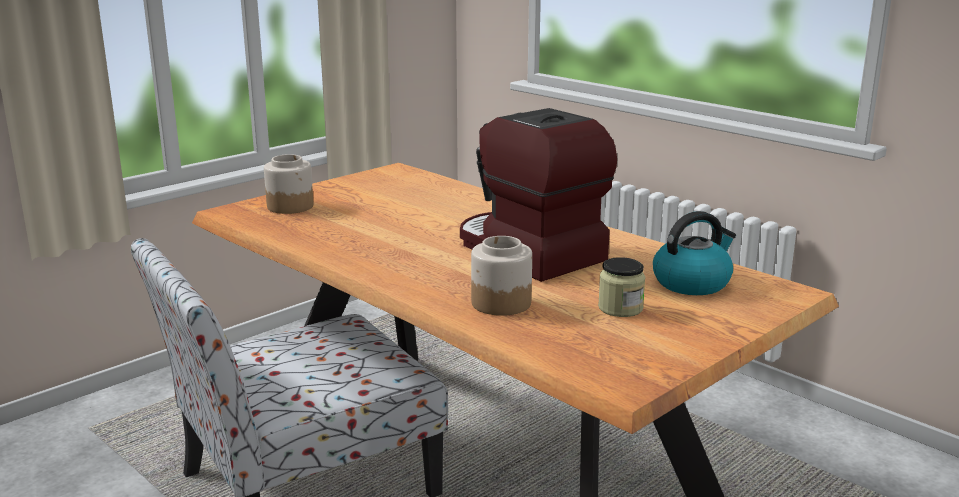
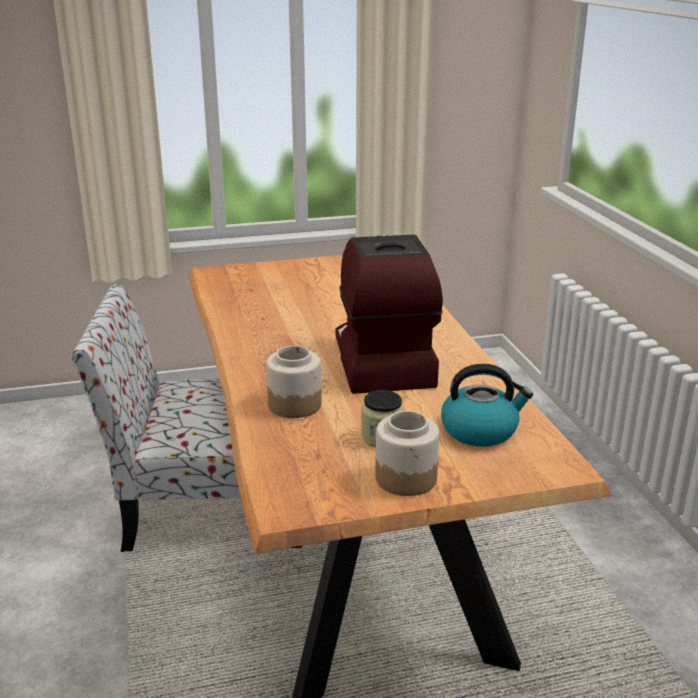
camera: 30 degrees right, 5 degrees up
(290, 206) = (259, 276): jar -> jar (406, 478)

